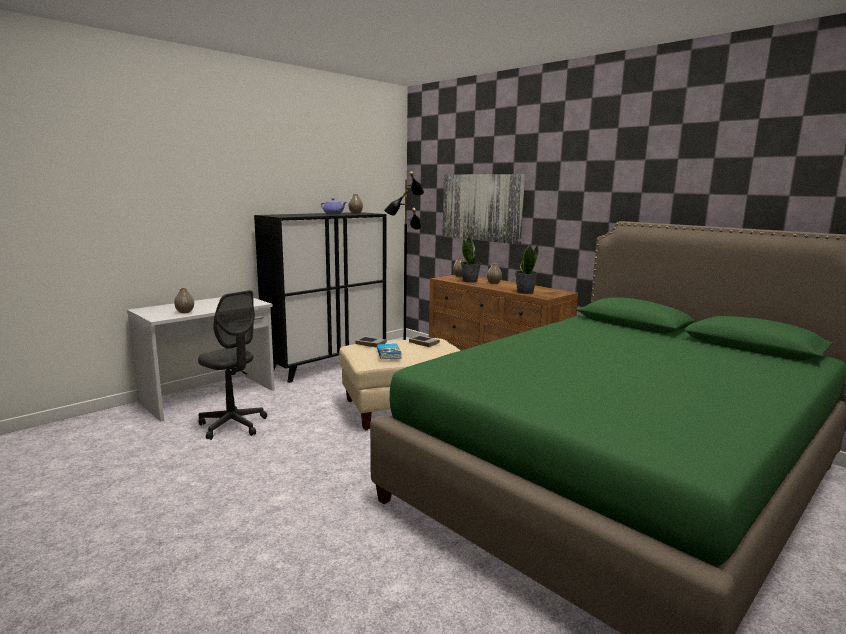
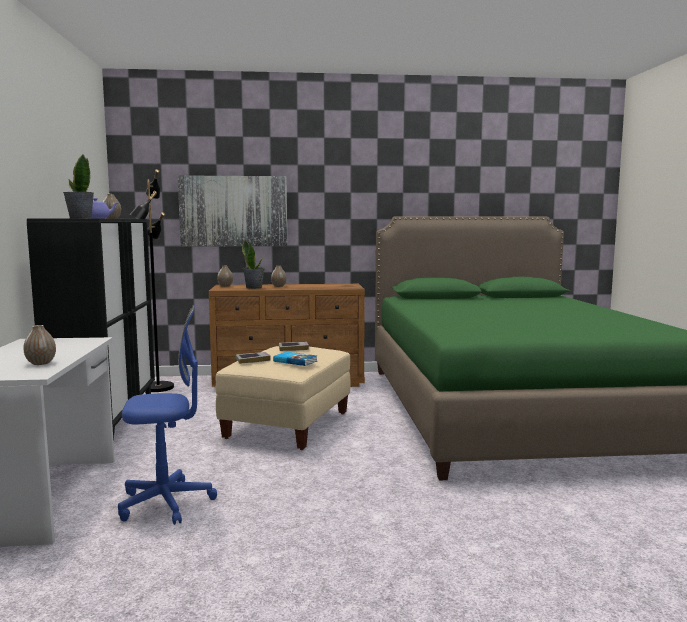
camera: 50 degrees left, 5 degrees down
(233, 425) = (166, 503): grey office chair -> blue office chair
(524, 292) = (329, 287): potted plant -> potted plant (80, 218)

